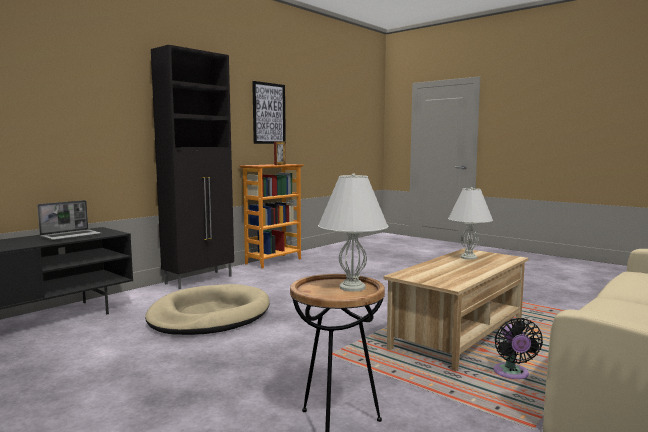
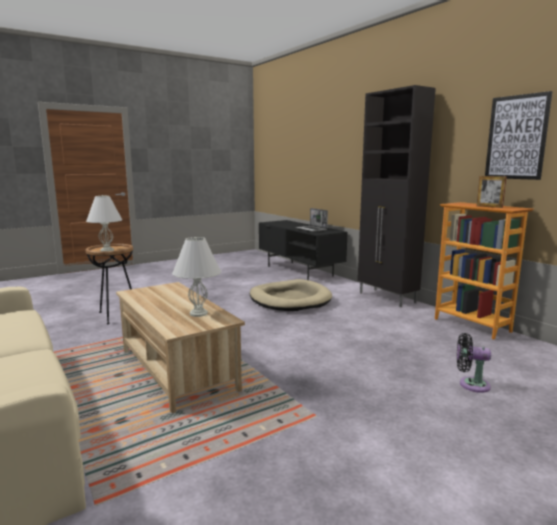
camera: 105 degrees right, 5 degrees up
(512, 374) = (94, 369): black fan -> black fan (471, 384)

